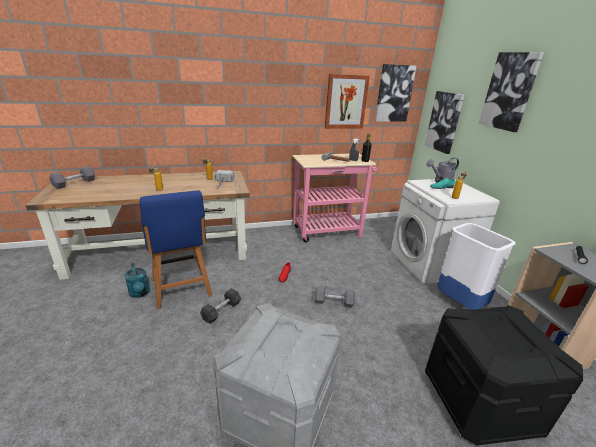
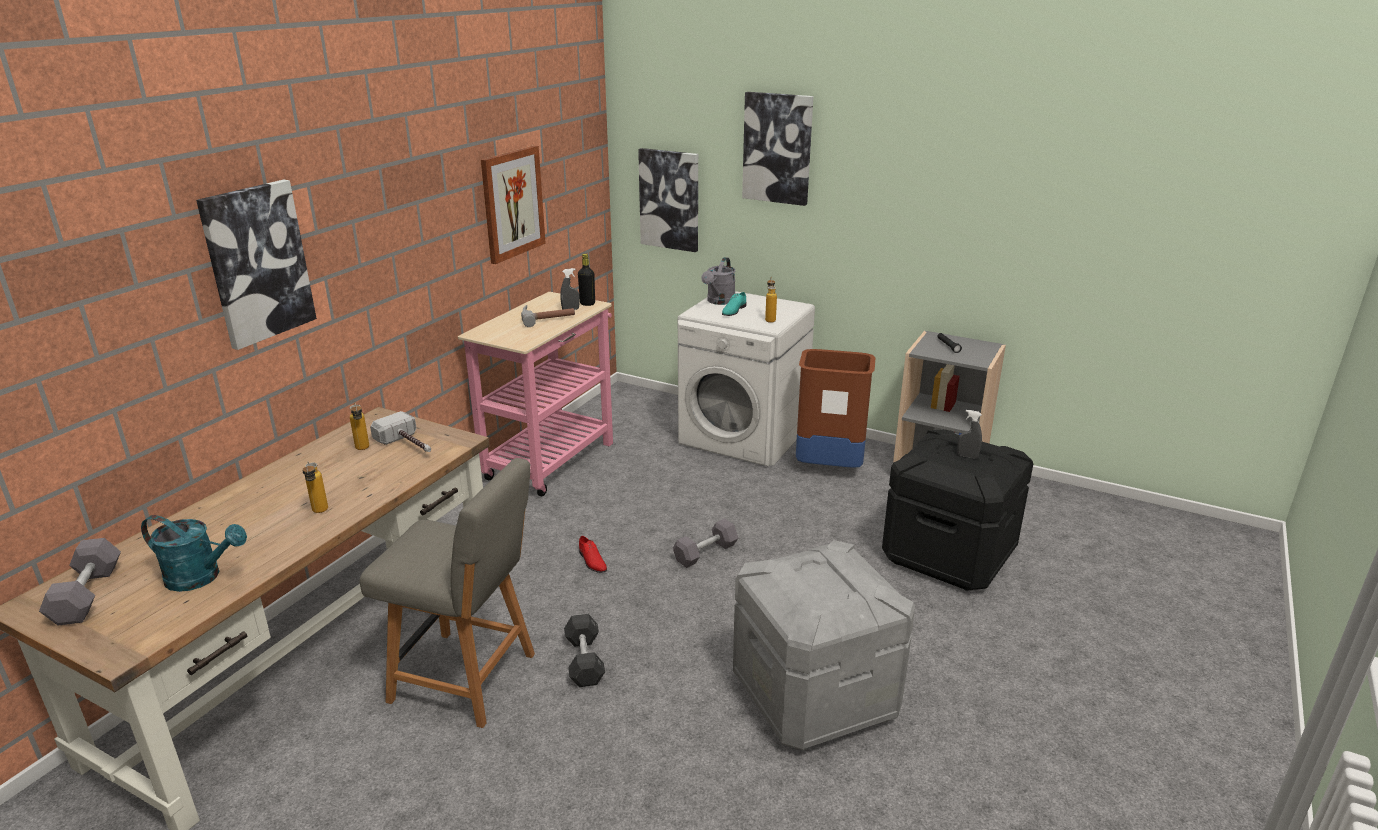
camera: 45 degrees left, 0 degrees up
(140, 293) = (408, 733): turquoise watering can -> turquoise watering can (201, 577)
(182, 289) = (468, 679): blue chair -> grey chair
(394, 93) = (571, 166): picture -> picture (257, 263)
(460, 302) = (829, 467): white trash can -> brown trash can
(512, 336) = (967, 456): none -> grey spray bottle

